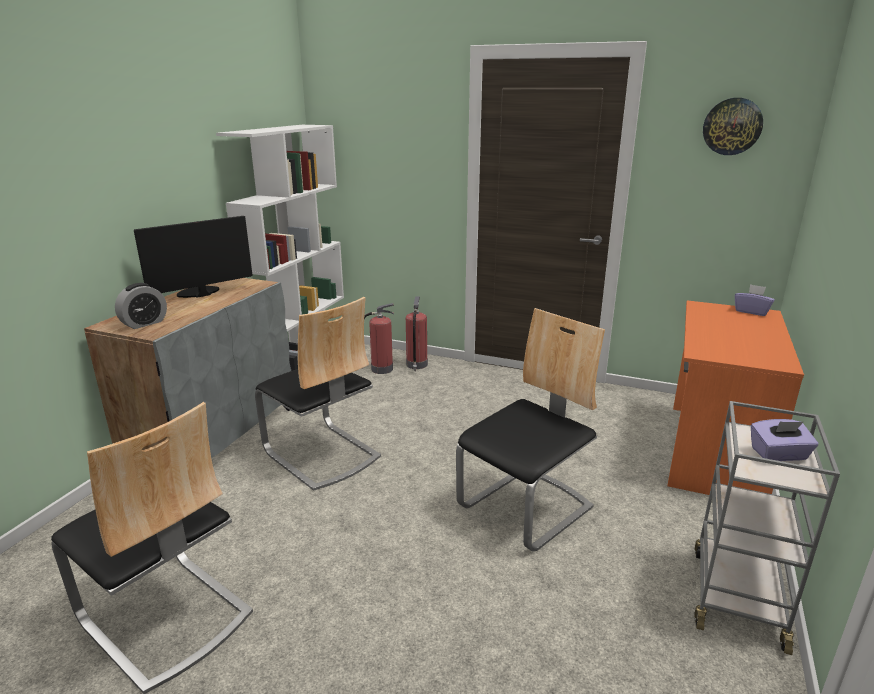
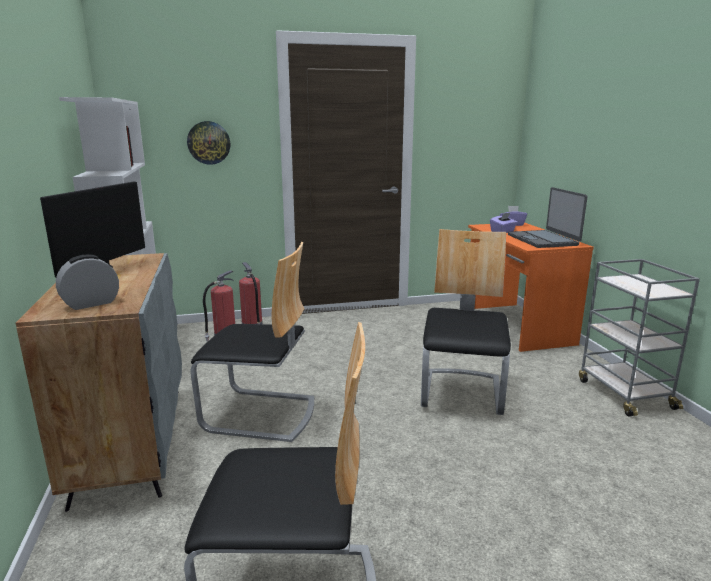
camera: 35 degrees left, 5 degrees down
(144, 323) = (91, 303): alarm clock -> alarm clock turned 135 degrees counterclockwise
(732, 126) = (475, 98): wall clock -> wall clock (209, 143)
(743, 346) = (543, 240): none -> laptop
(779, 454) = (645, 284): purple tissue box -> purple tissue box (502, 232)

